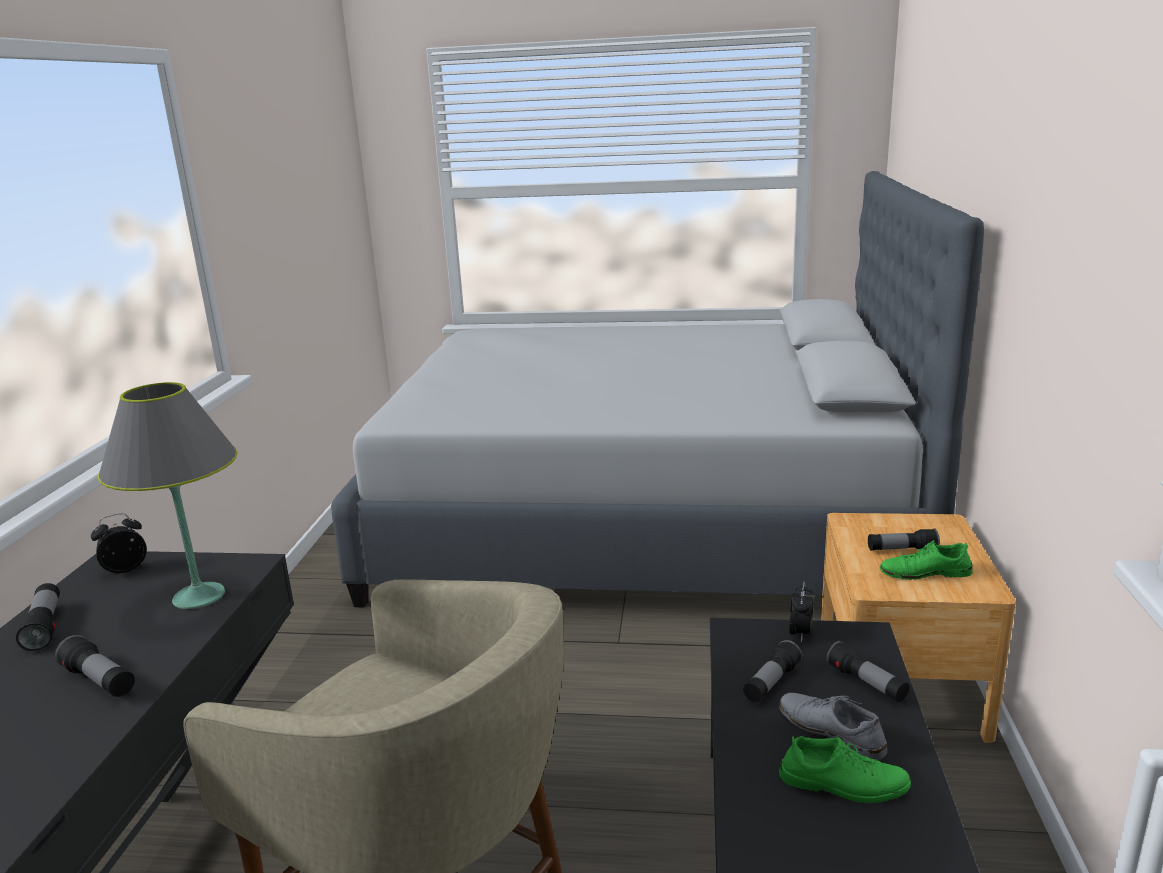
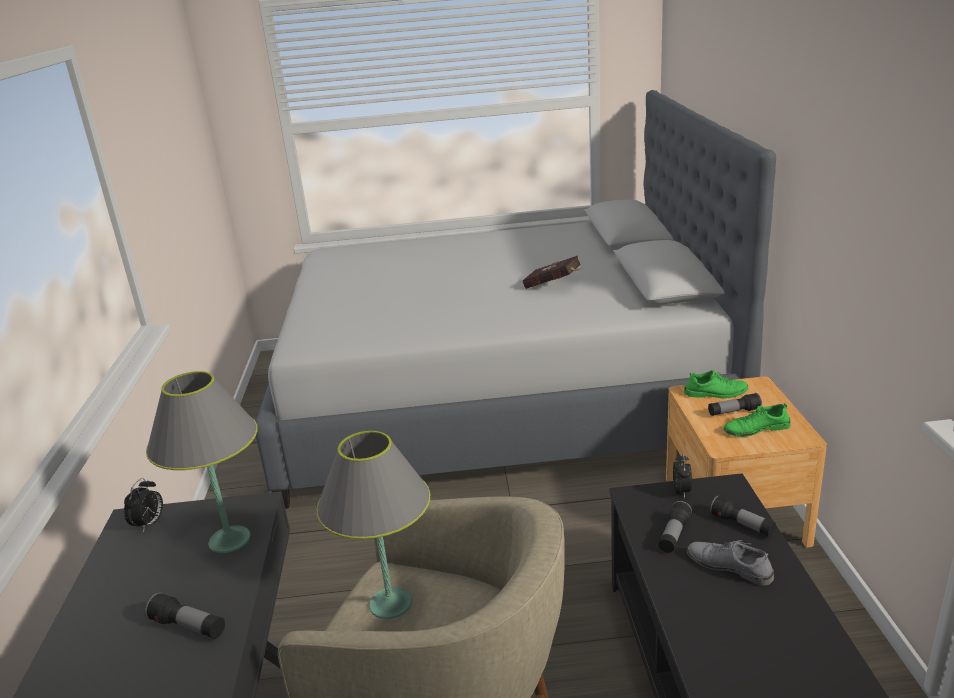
camera: 10 degrees left, 5 degrees up
(45, 627) = (109, 587): flashlight -> none
(126, 569) = (149, 524): alarm clock -> alarm clock turned 150 degrees clockwise
(358, 699) = (390, 604): none -> grey table lamp
(711, 384) = (554, 286): none -> red book
(843, 783) = (750, 605): green shoe -> green shoe (715, 393)

